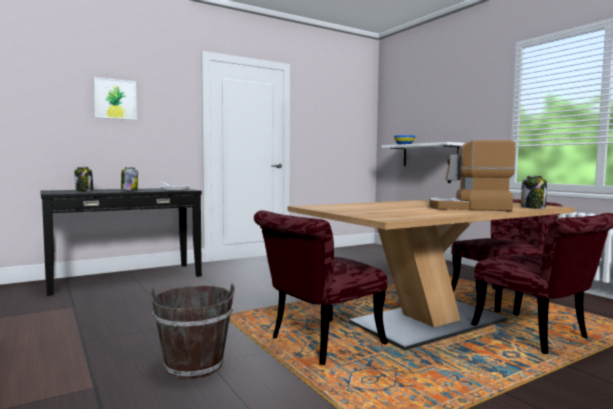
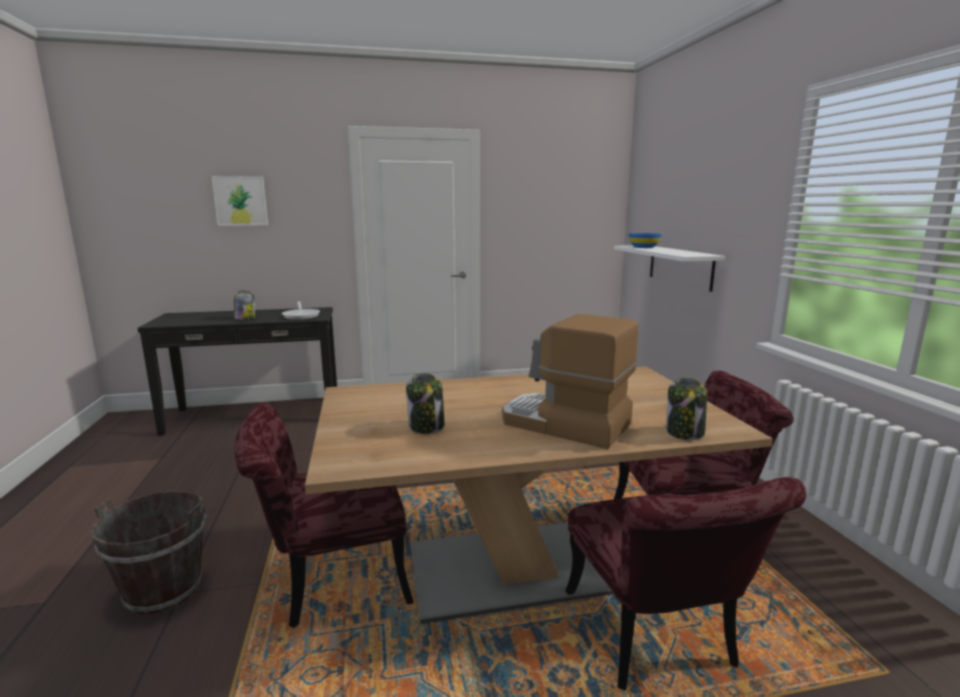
camera: 20 degrees right, 10 degrees up
(84, 190) = (201, 316): jar -> jar (426, 426)

